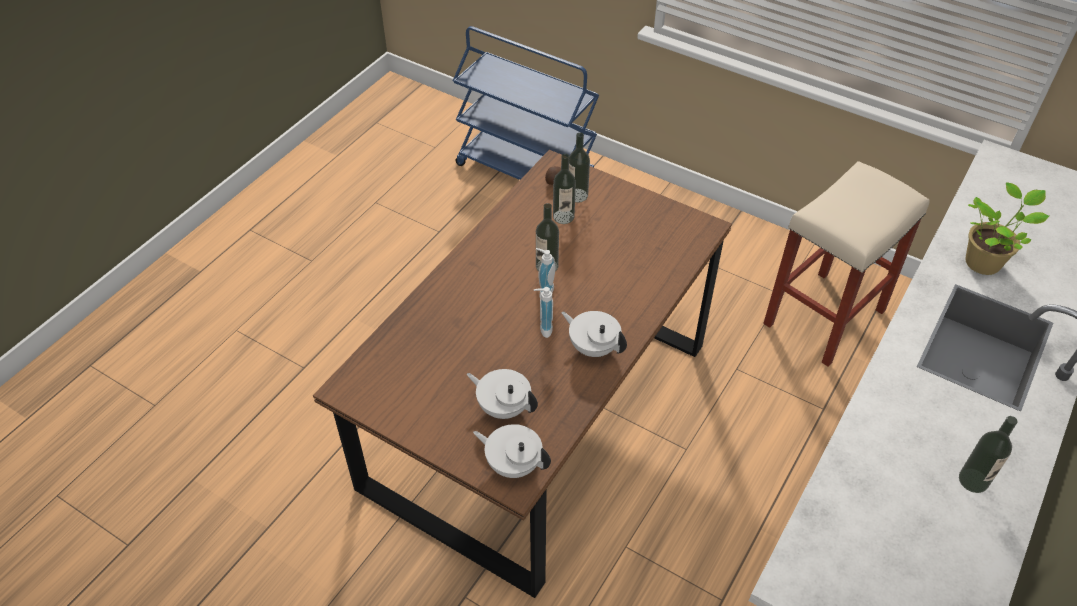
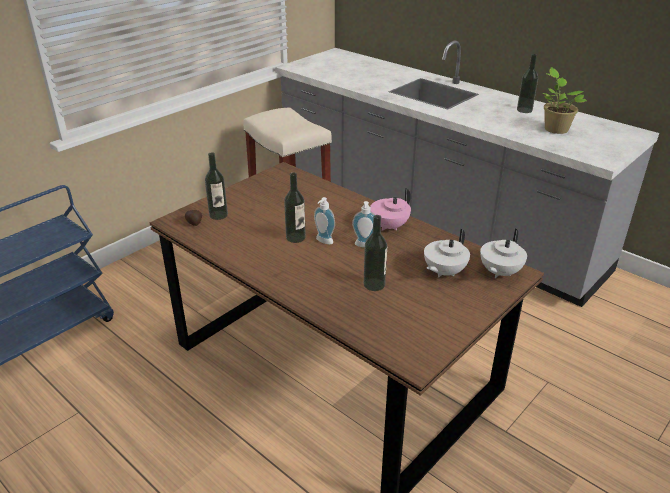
camera: 80 degrees left, 15 degrees down
(563, 217) = (240, 224): bottle -> bottle (374, 284)
(593, 347) = (388, 226): white teapot -> pink teapot
(984, 262) = (373, 83): potted plant -> potted plant (555, 128)

